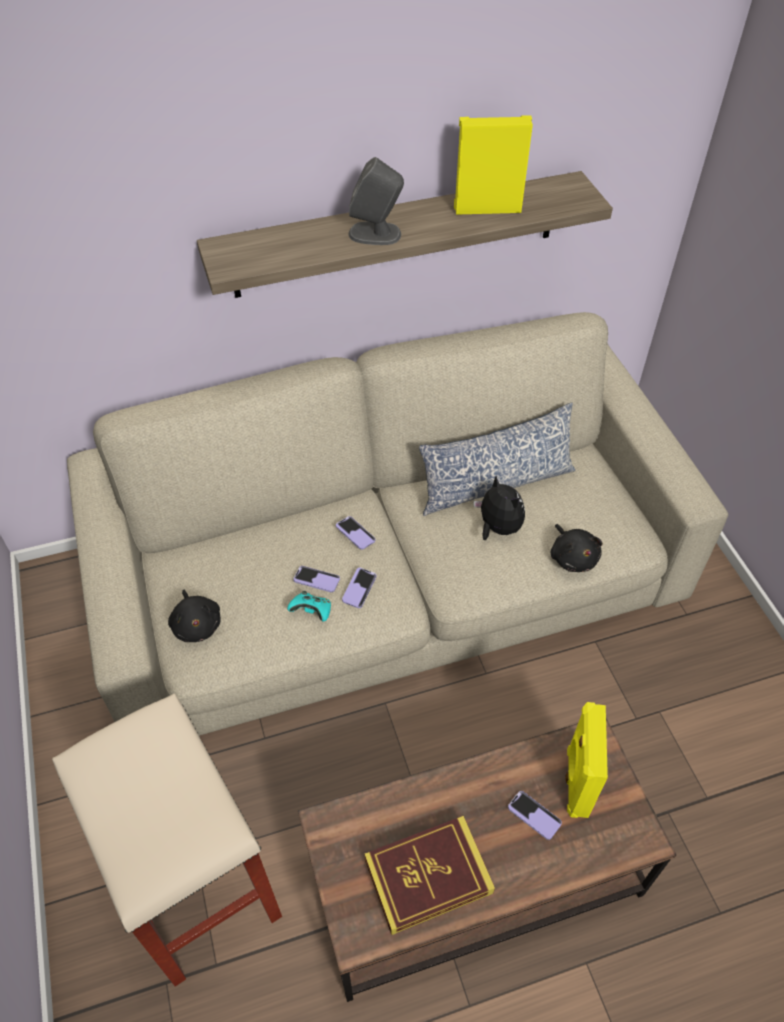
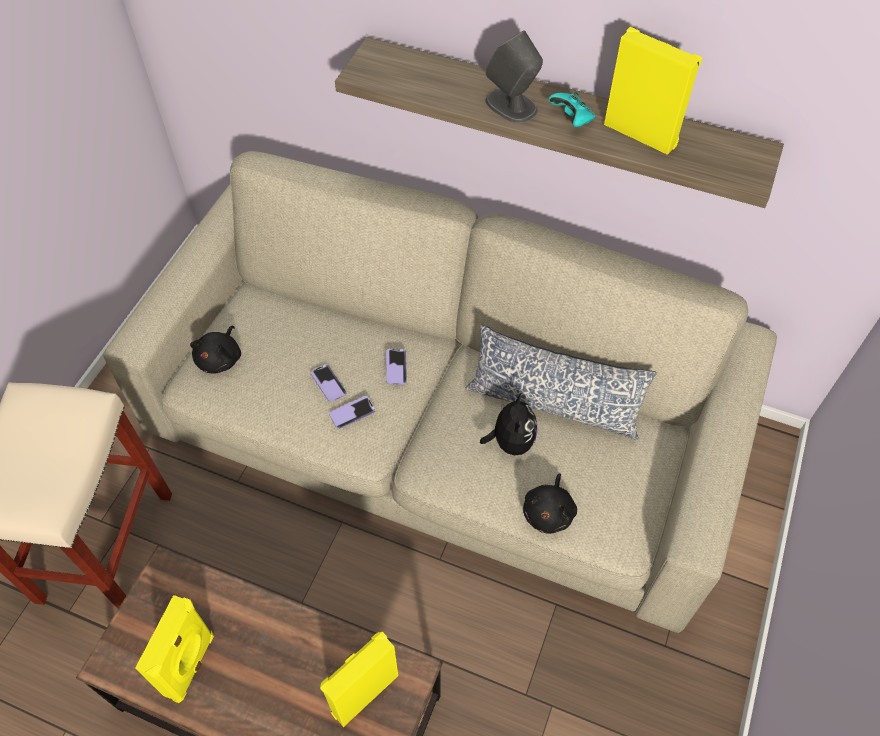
camera: 40 degrees right, 5 degrees up
(312, 612) = (301, 406): turquoise game controller -> turquoise game controller (572, 119)
(428, 876) = (191, 665): book -> yellow speaker
(534, 815) = (306, 689): phone -> none

